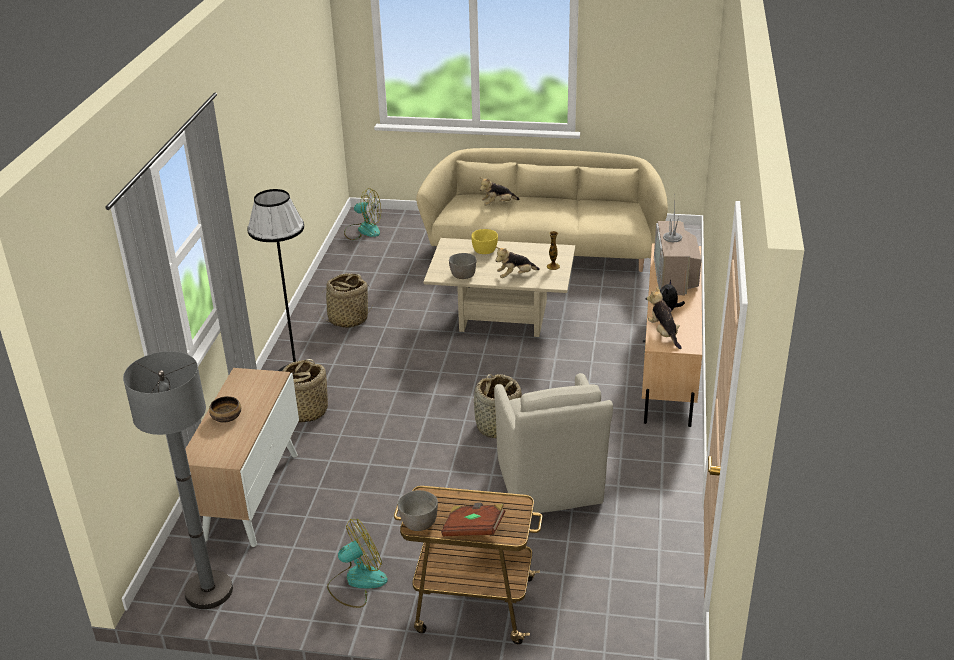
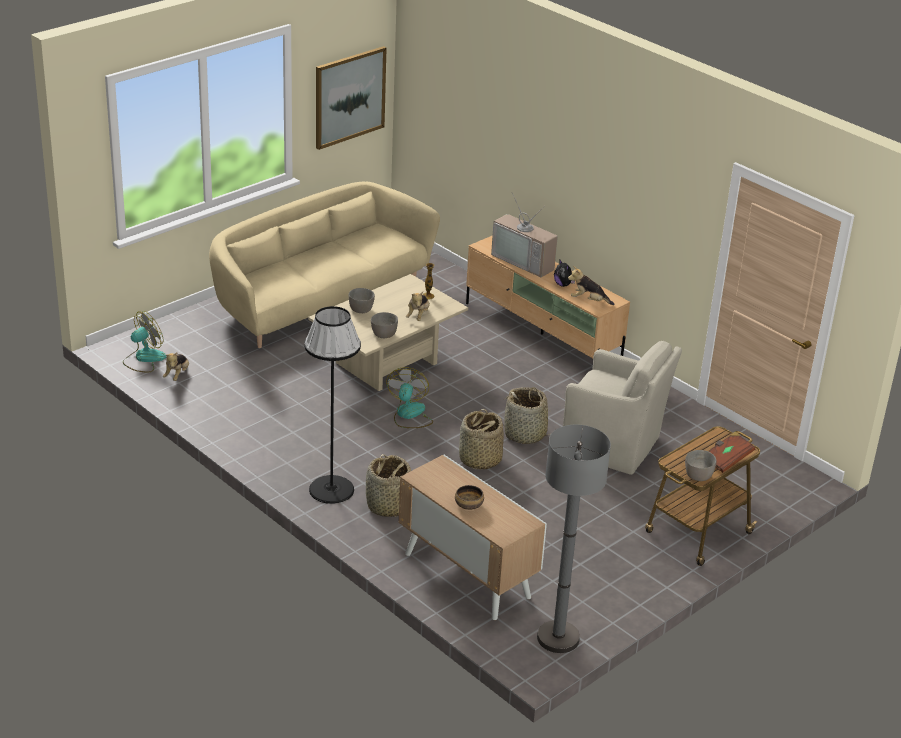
camera: 55 degrees left, 0 degrees up
(348, 319) = (282, 430): basket -> basket (479, 459)
(357, 582) = (622, 569): fan -> fan (409, 415)
(485, 251) = (361, 309): yellow bowl -> grey bowl
(498, 204) = (285, 272): plush toy -> plush toy (177, 375)
(653, 69) = (349, 97): none -> picture

